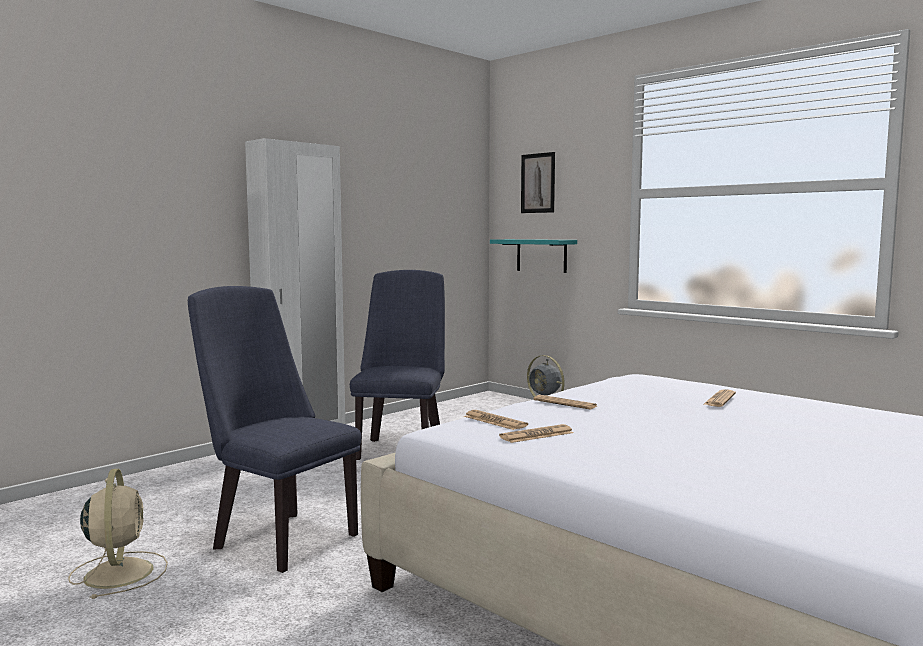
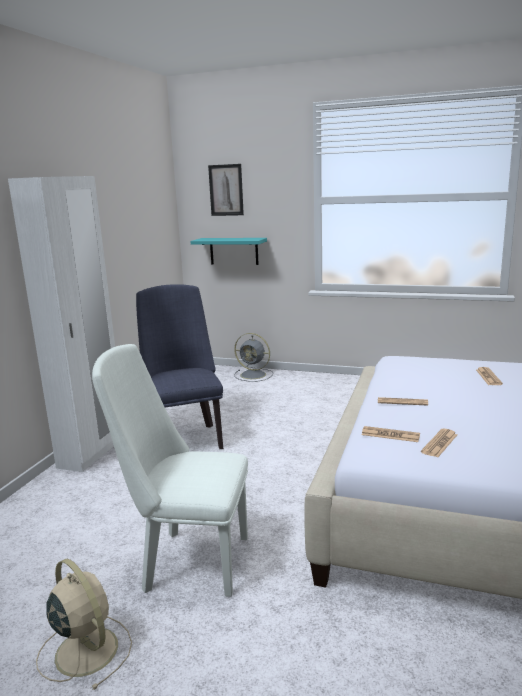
camera: 25 degrees left, 10 degrees up
(278, 538) = (187, 561): blue chair -> white chair

